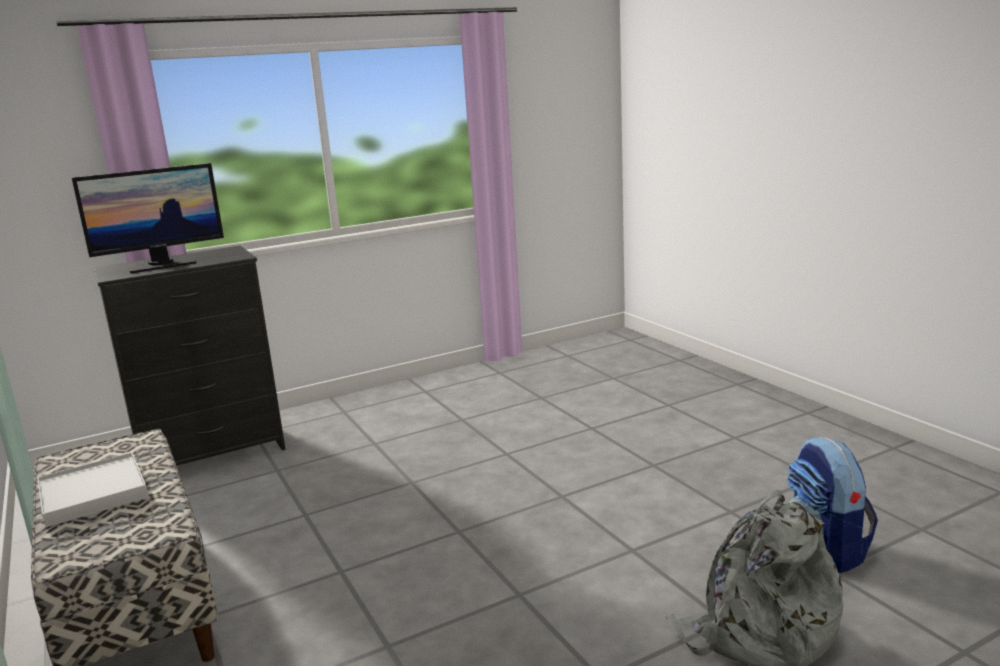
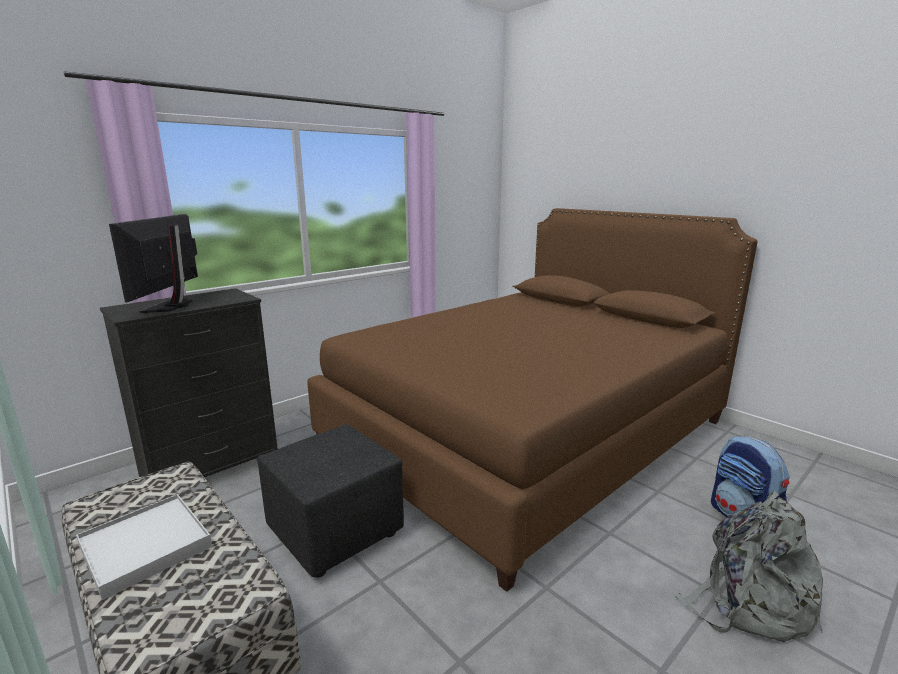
camera: 15 degrees left, 0 degrees up
(161, 265) = (172, 306): monitor -> monitor turned 135 degrees clockwise
(317, 524) = (337, 532): none -> black ottoman
(599, 435) = (527, 432): none -> brown bed

